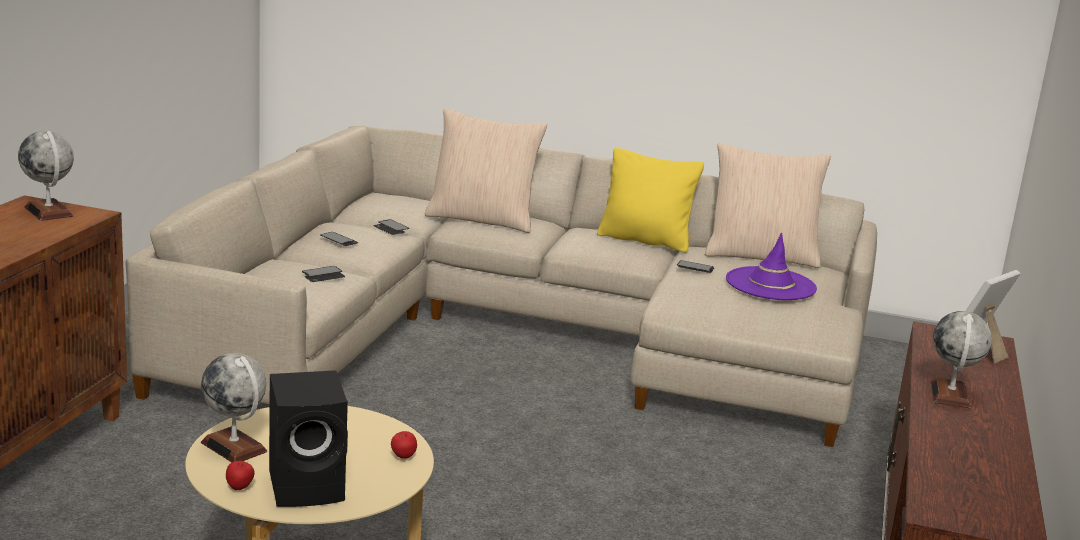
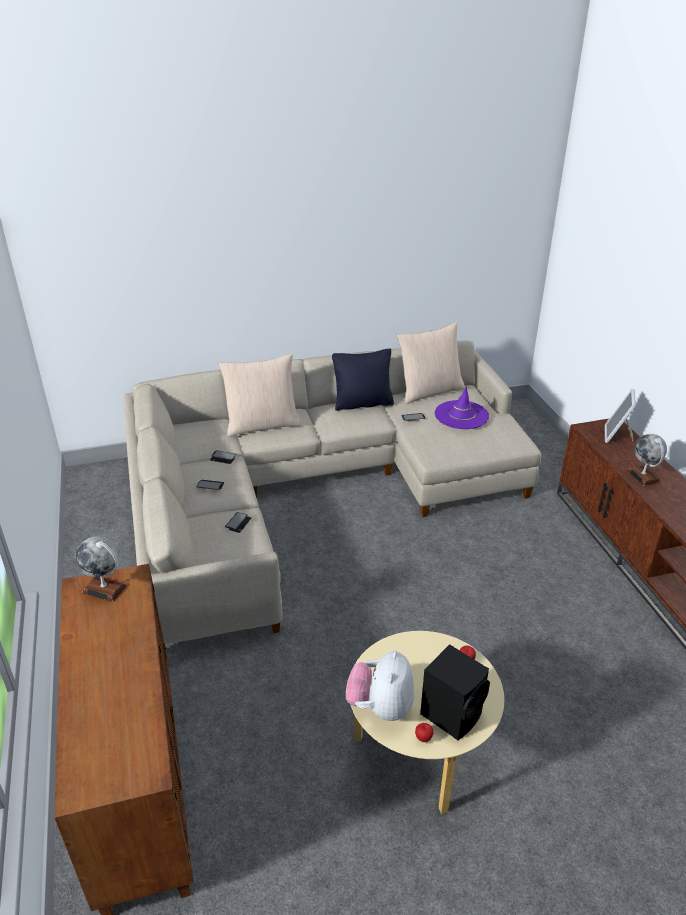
camera: 30 degrees left, 15 degrees up
(234, 447) = (381, 707): globe -> plush toy
(645, 241) = (363, 404): yellow pillow -> black pillow

